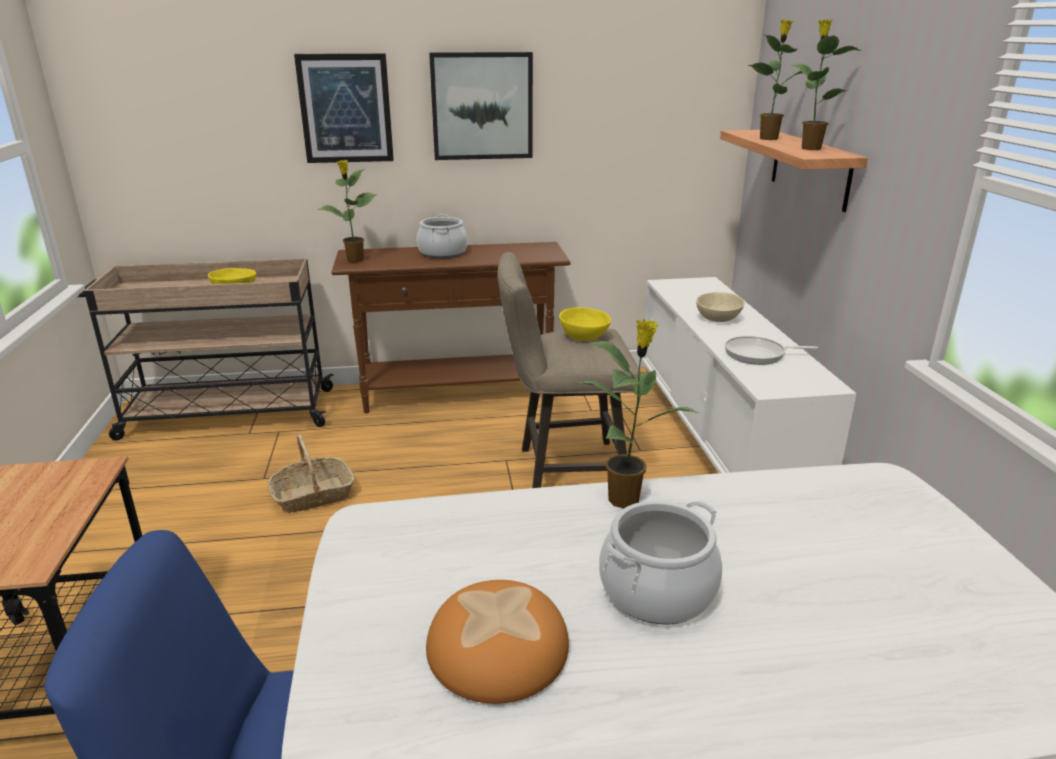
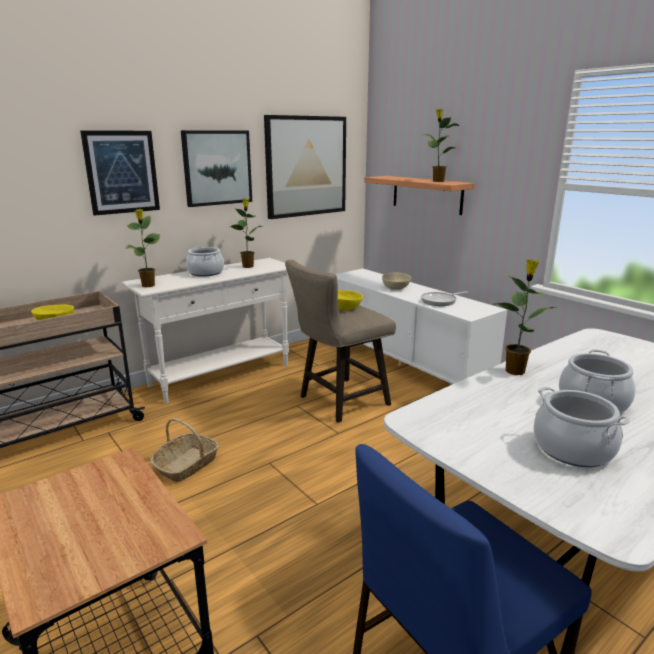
camera: 30 degrees left, 5 degrees down
(458, 394) = (221, 375): brown console table -> white console table
(496, 647) = (573, 449): bread -> cooking pot
(633, 108) = (306, 166): none -> picture
(769, 138) = (402, 179): potted plant -> potted plant (248, 266)

